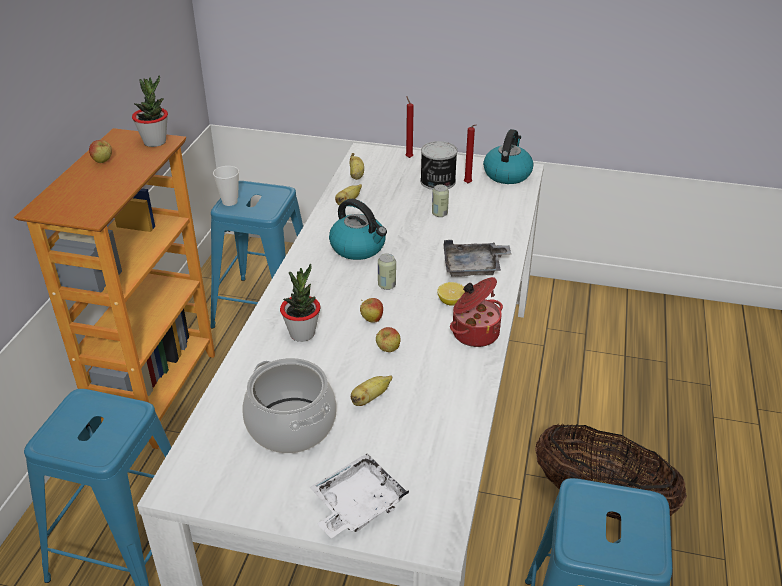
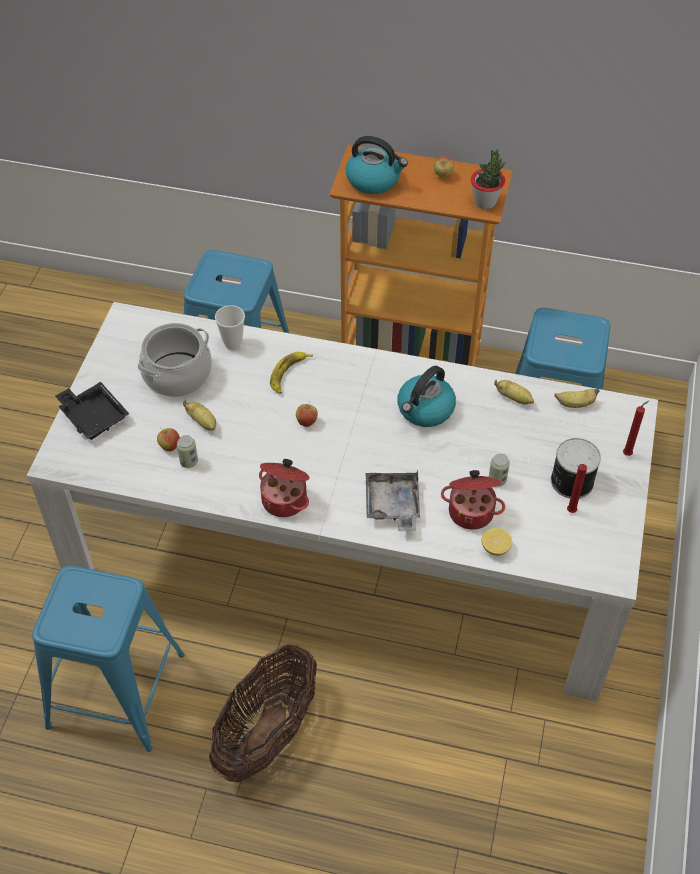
camera: 90 degrees right, 15 degrees up
(229, 202) = (560, 319): cup -> cup (232, 343)
(302, 334) = (288, 374): potted plant -> banana
(356, 505) = (93, 416): white tray -> black tray
(386, 285) = (360, 433): can -> can (189, 462)
(388, 350) = (263, 434): apple -> apple (169, 446)
(451, 302) = (333, 483): lemon -> lemon (495, 548)
(474, 227) = (471, 511): none -> cooking pot
(507, 174) = (601, 554): kettle -> kettle (374, 180)

